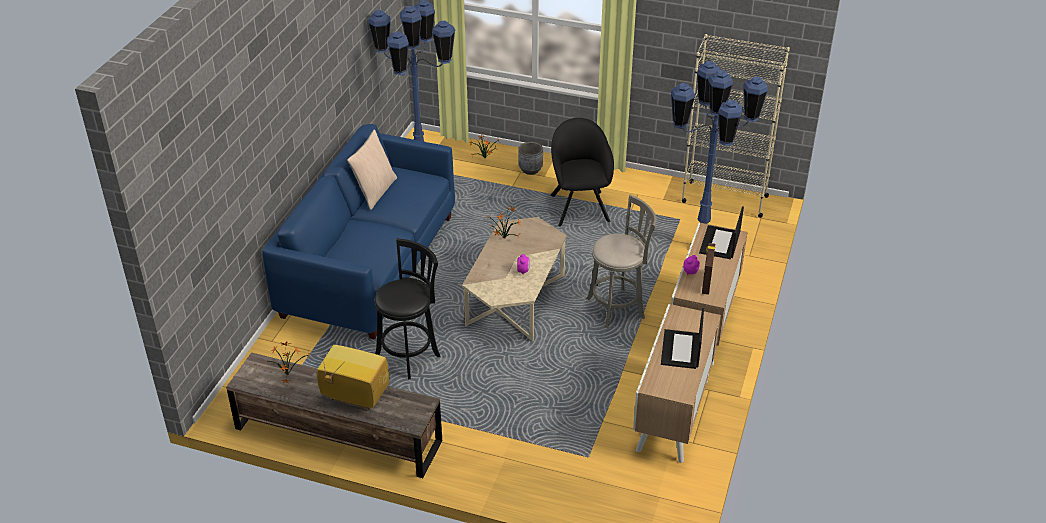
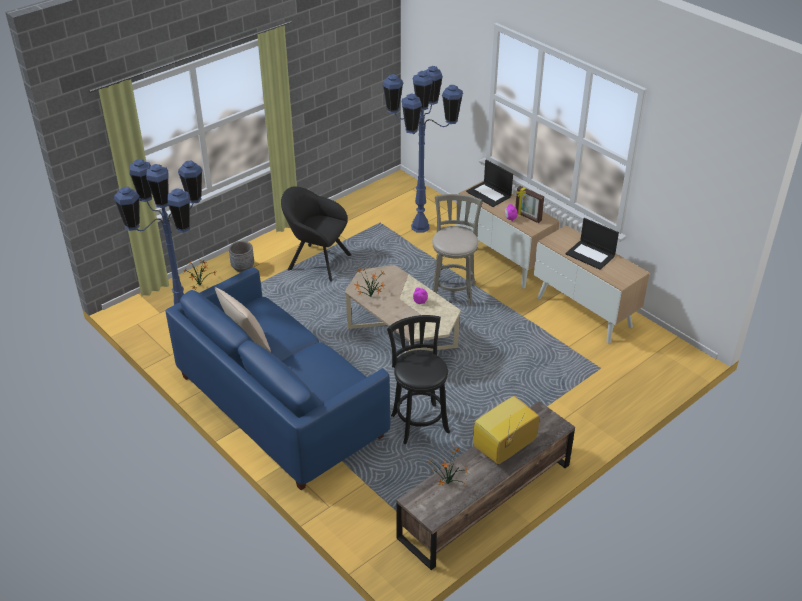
camera: 60 degrees left, 0 degrees up
(724, 199) = (376, 194): beige bookcase -> none

